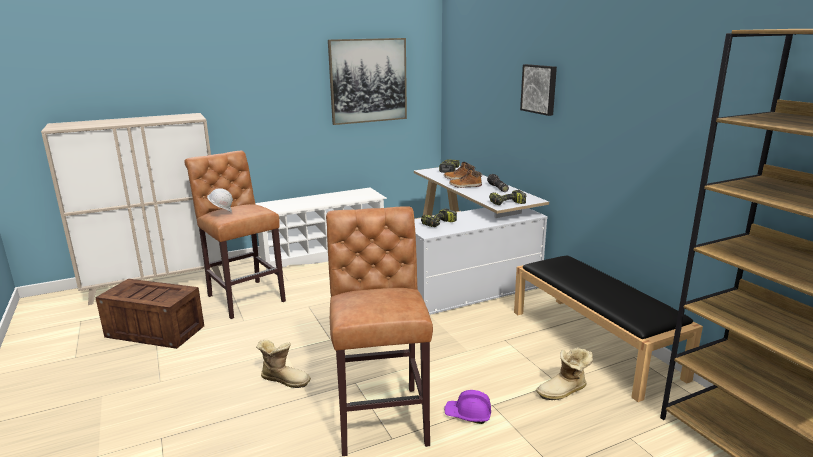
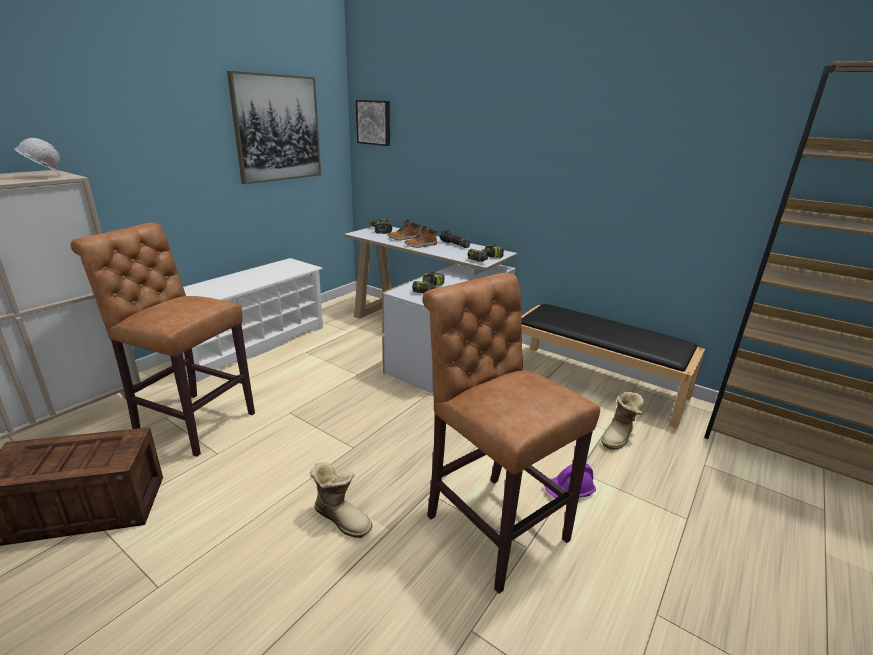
camera: 30 degrees left, 5 degrees up
(222, 212) = (159, 314): white hard hat -> white hard hat (44, 177)
(285, 379) = (342, 517): boot -> boot turned 45 degrees clockwise
(539, 89) = (502, 136): picture -> picture (374, 122)

